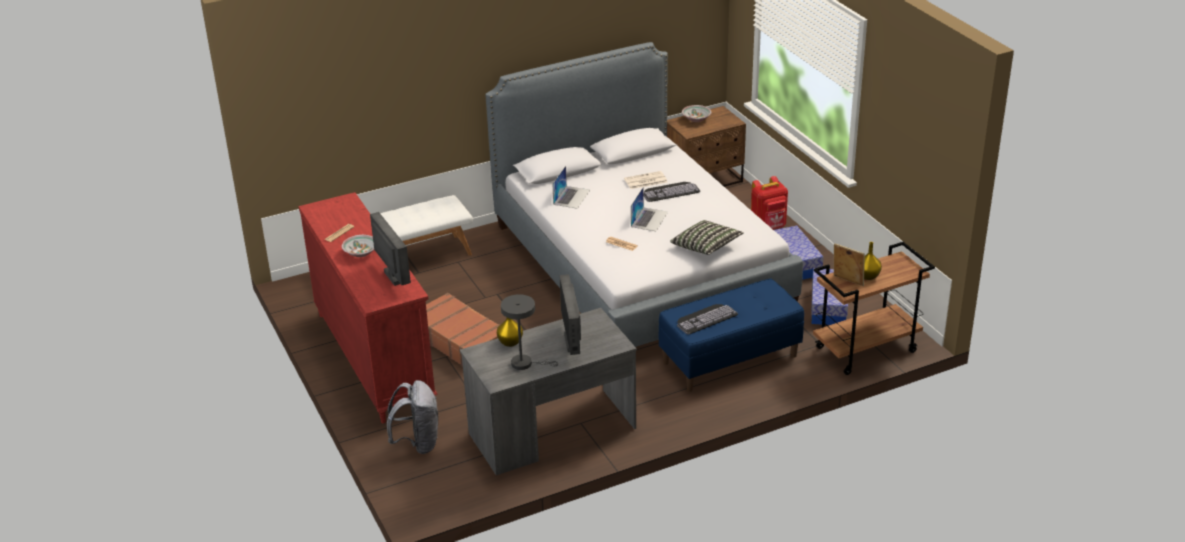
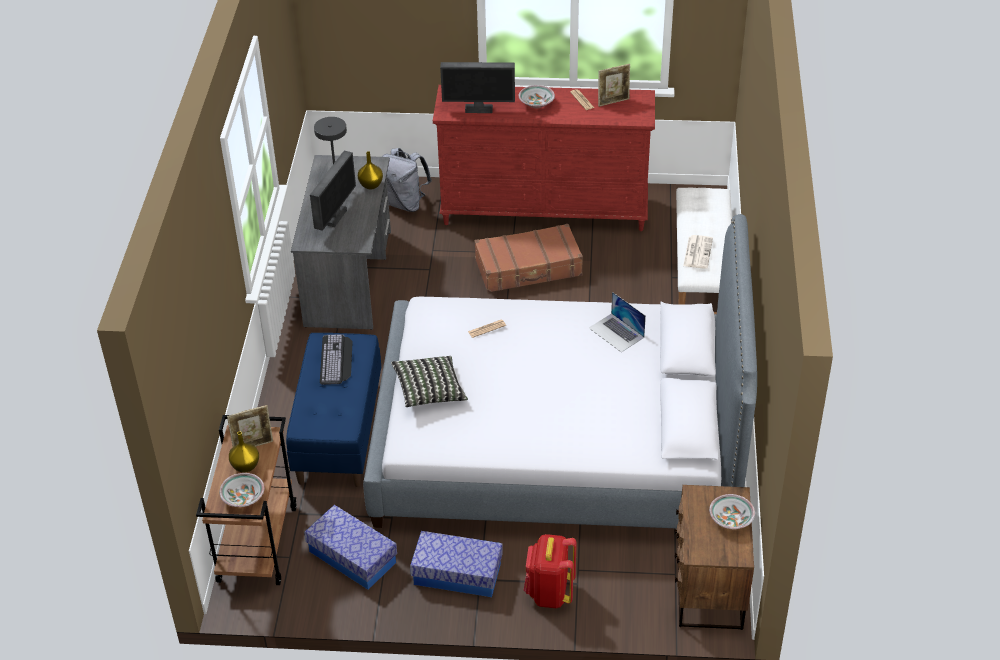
camera: 120 degrees right, 10 degrees up
(331, 219) = (613, 101): none -> picture frame
(572, 343) = (335, 217): monitor -> monitor turned 90 degrees clockwise
(645, 181) = (607, 404): newspaper -> newspaper (697, 252)
(649, 219) = (519, 370): laptop -> none
(670, 191) = (566, 414): keyboard -> none
(893, 266) = (243, 497): none -> bowl

